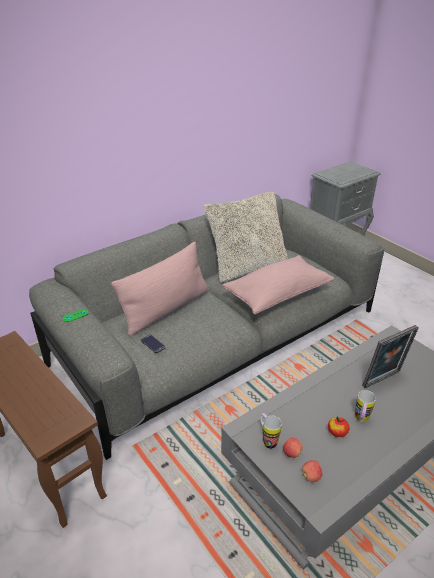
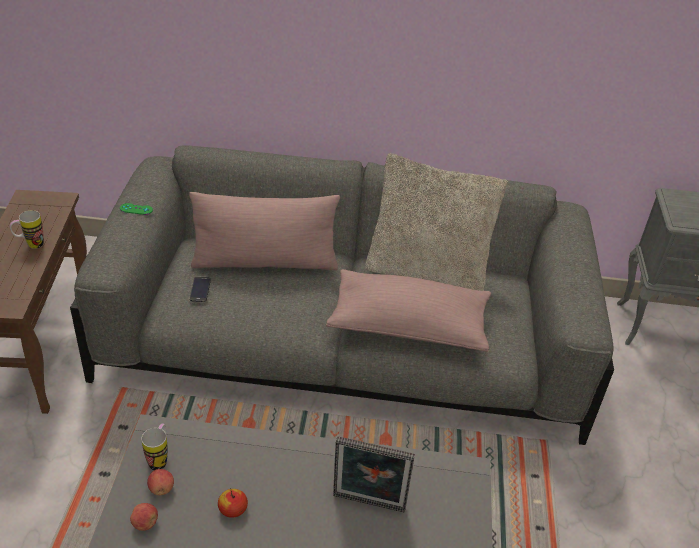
camera: 40 degrees right, 5 degrees up
(361, 420) = (274, 520): mug -> mug (30, 245)

